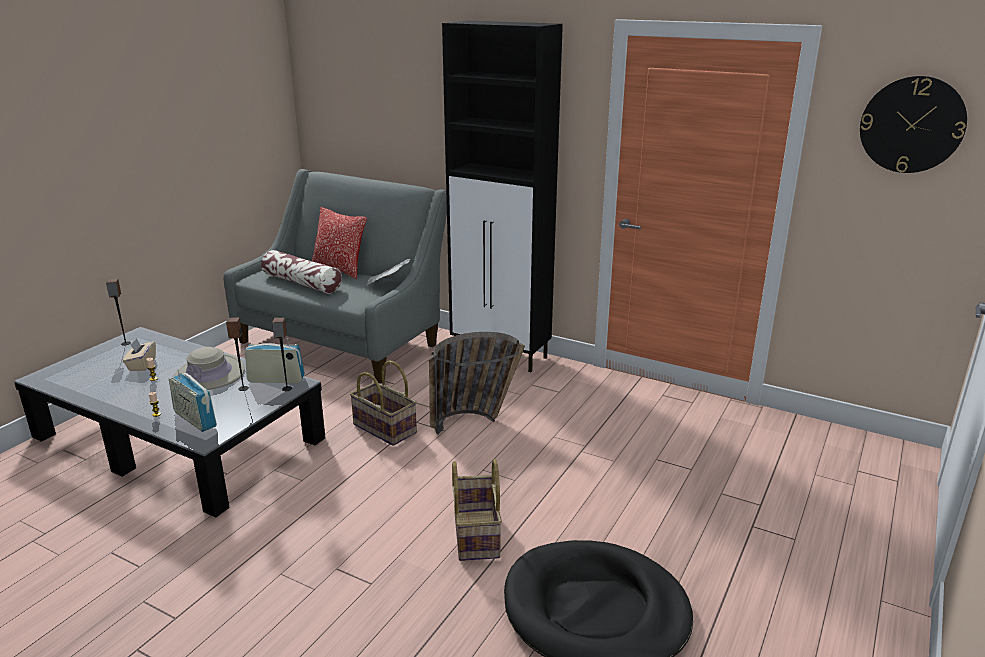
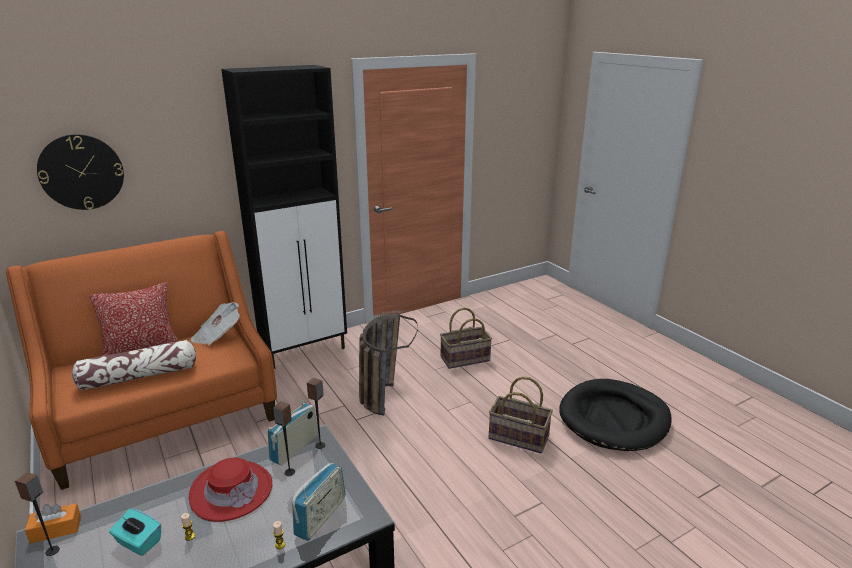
camera: 60 degrees left, 0 degrees up
(142, 365) = (138, 542): beige tissue box -> turquoise tissue box
(144, 336) = (56, 529): none -> orange tissue box
(195, 419) = (320, 517): radio -> radio turned 45 degrees counterclockwise
(209, 375) = (231, 491): beige hat -> red hat
(344, 339) = (165, 417): grey sofa -> orange sofa
(383, 429) = (349, 439): basket -> basket (465, 359)
(912, 125) = (520, 105): wall clock -> wall clock (81, 172)

